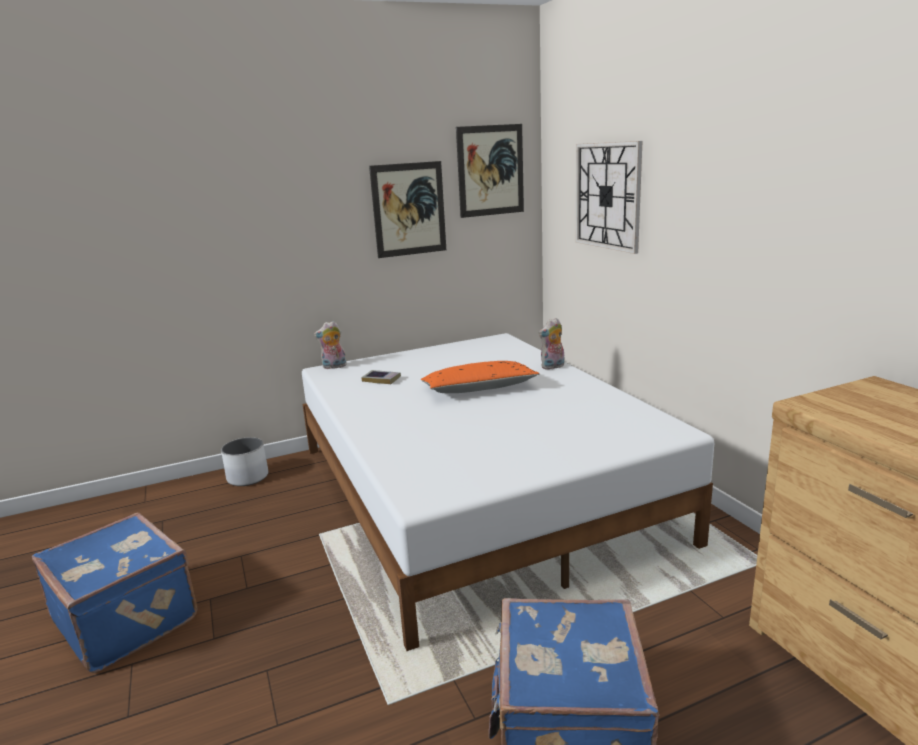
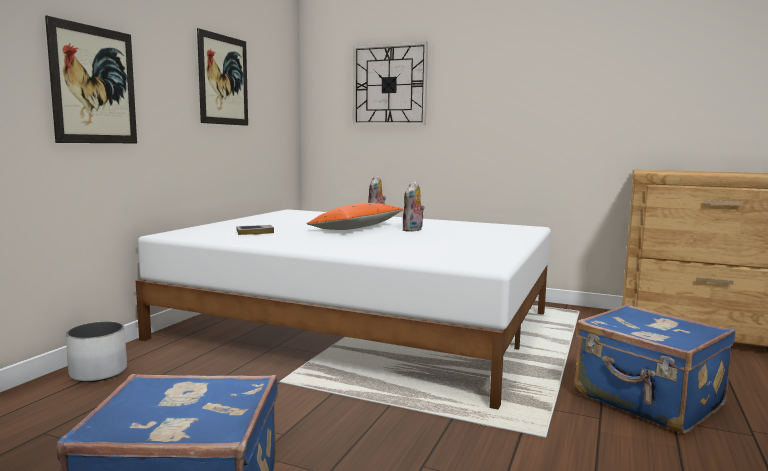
camera: 45 degrees left, 10 degrees down
(334, 367) = (177, 232): plush toy -> plush toy (413, 230)
(490, 170) = (274, 61): picture -> picture (94, 85)

